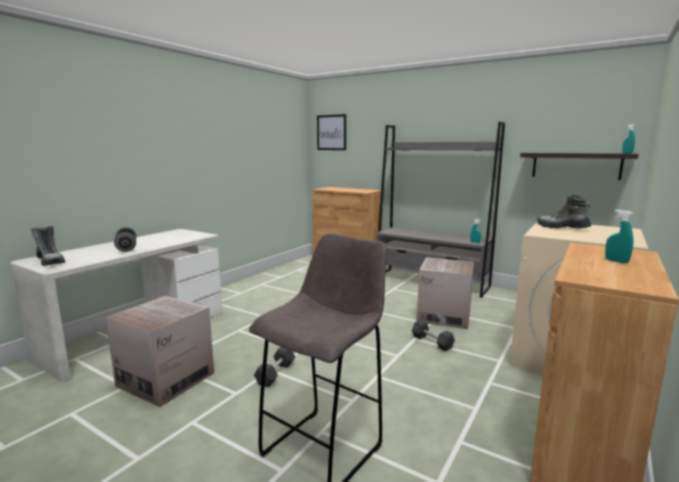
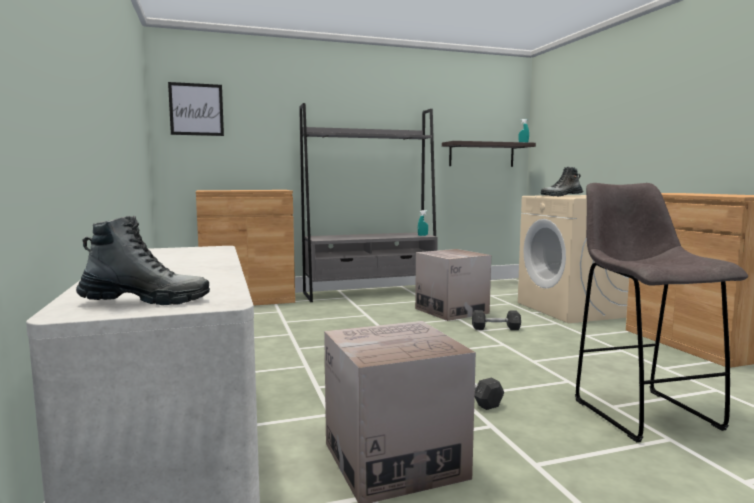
camera: 50 degrees left, 5 degrees down
(126, 248) = (184, 270): grey dumbbell -> none
(616, 261) = (701, 194): turquoise spray bottle -> none

